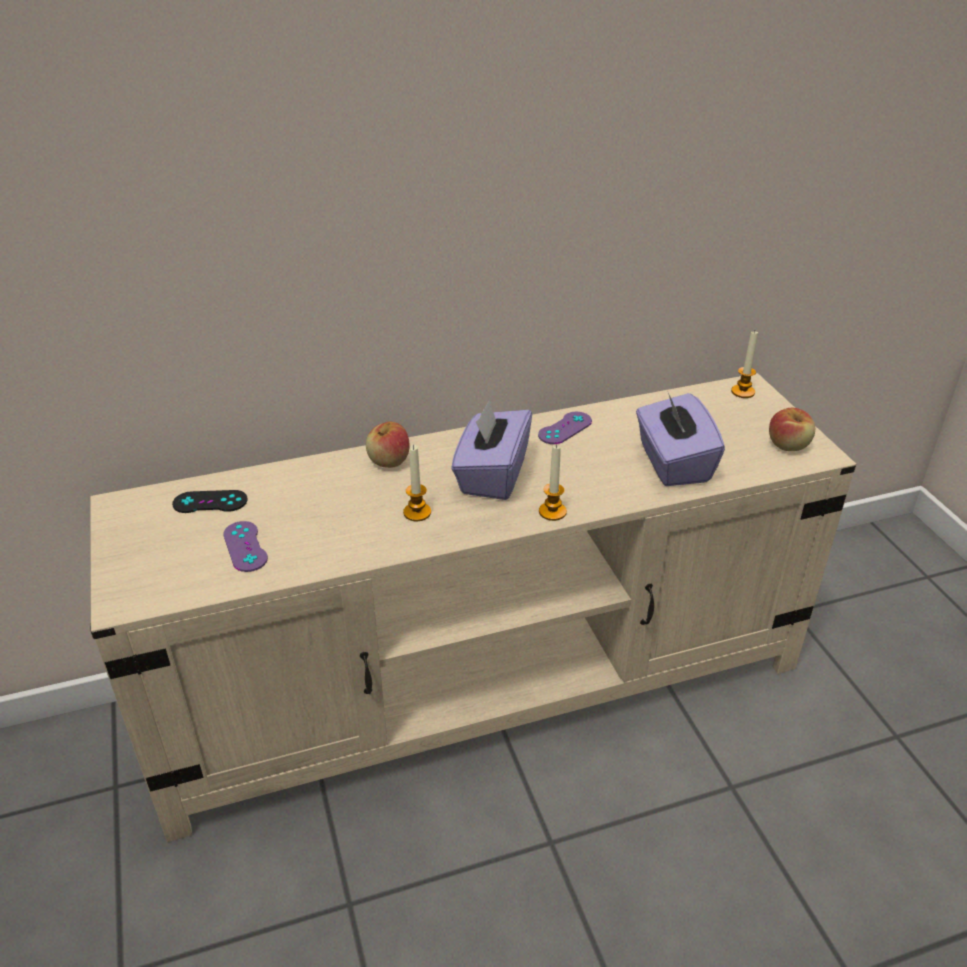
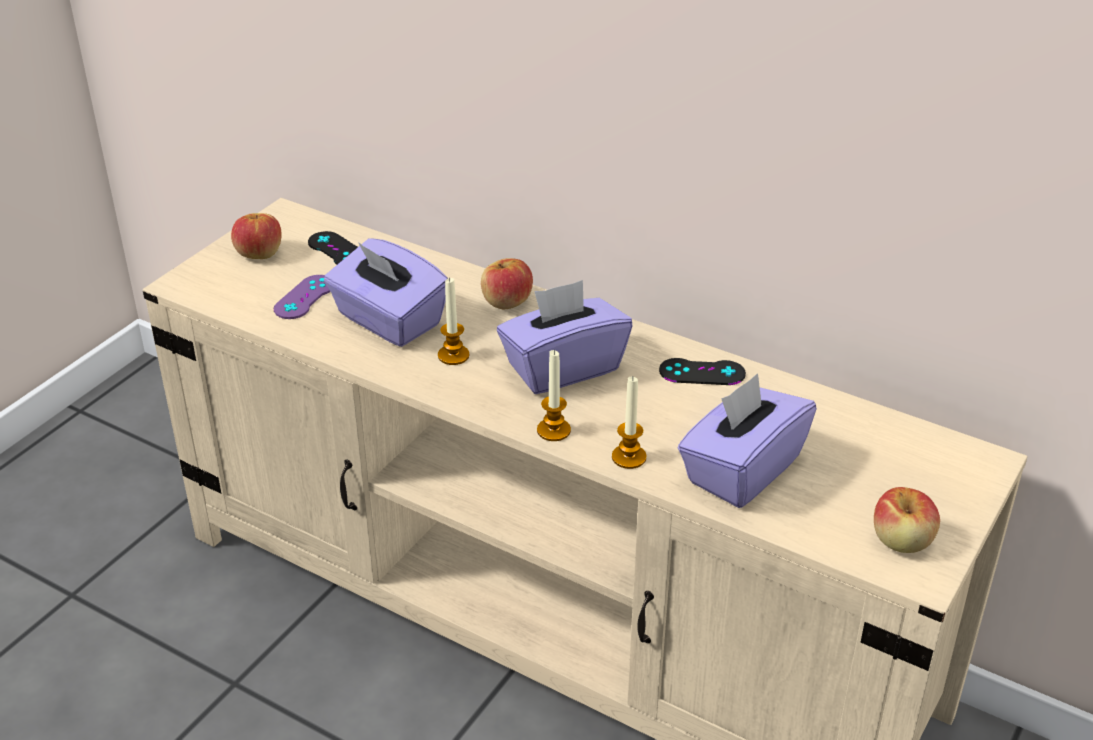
camera: 50 degrees right, 0 degrees up
(149, 542) = (259, 253): none -> apple
(335, 521) = (388, 321): none -> purple tissue box
(565, 428) = (702, 372): purple game controller -> black game controller
(743, 392) = (963, 461): candle -> candle (629, 457)

